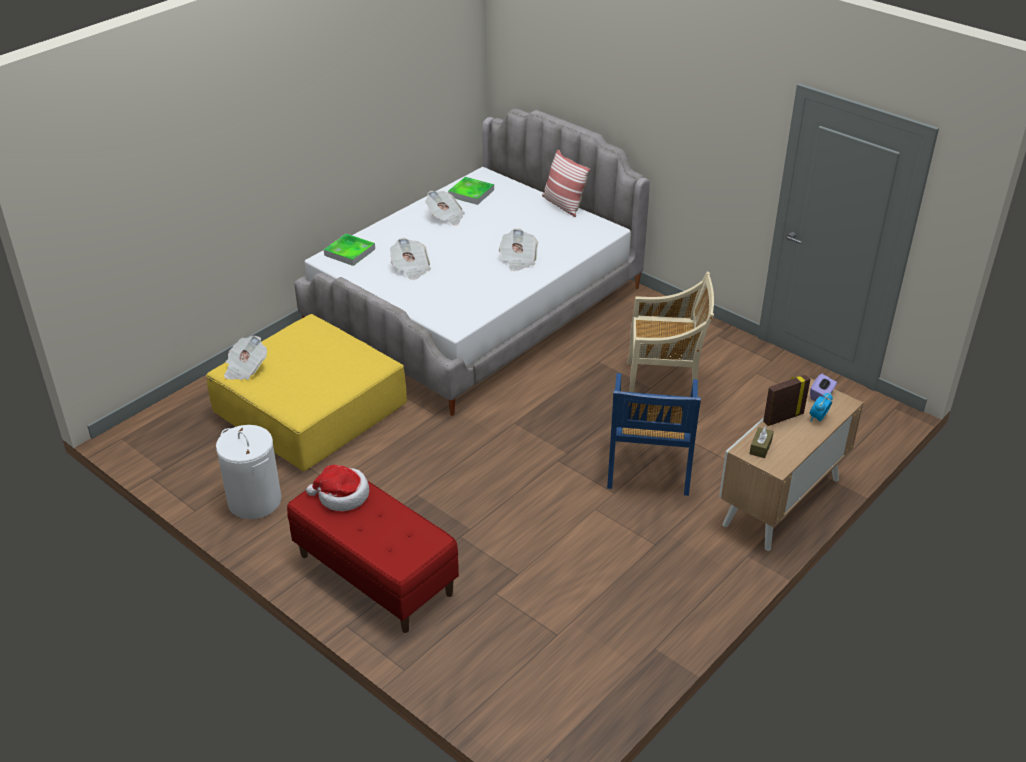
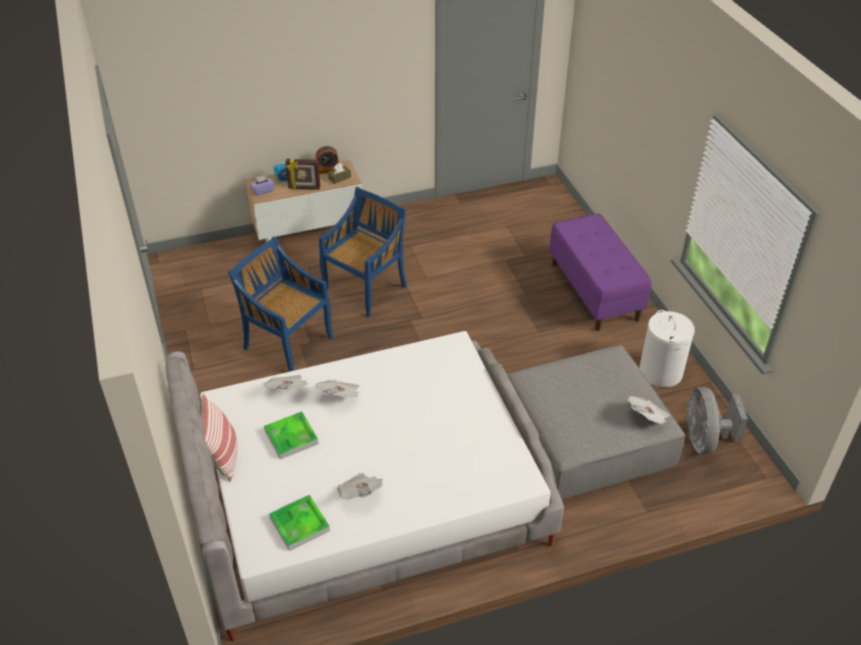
camera: 150 degrees left, 5 degrees up
(189, 450) = (704, 440): none -> grey fan
(311, 411) = (586, 437): yellow ottoman -> grey ottoman
(342, 496) = (612, 271): hat -> none
(349, 252) = (496, 480): tray -> tray (291, 437)
(375, 575) = (594, 291): red bench -> purple bench
(411, 268) = (449, 428): newspaper -> newspaper (288, 390)
(664, 385) = (287, 342): beige chair -> blue chair
(788, 453) = (328, 170): none -> alarm clock

